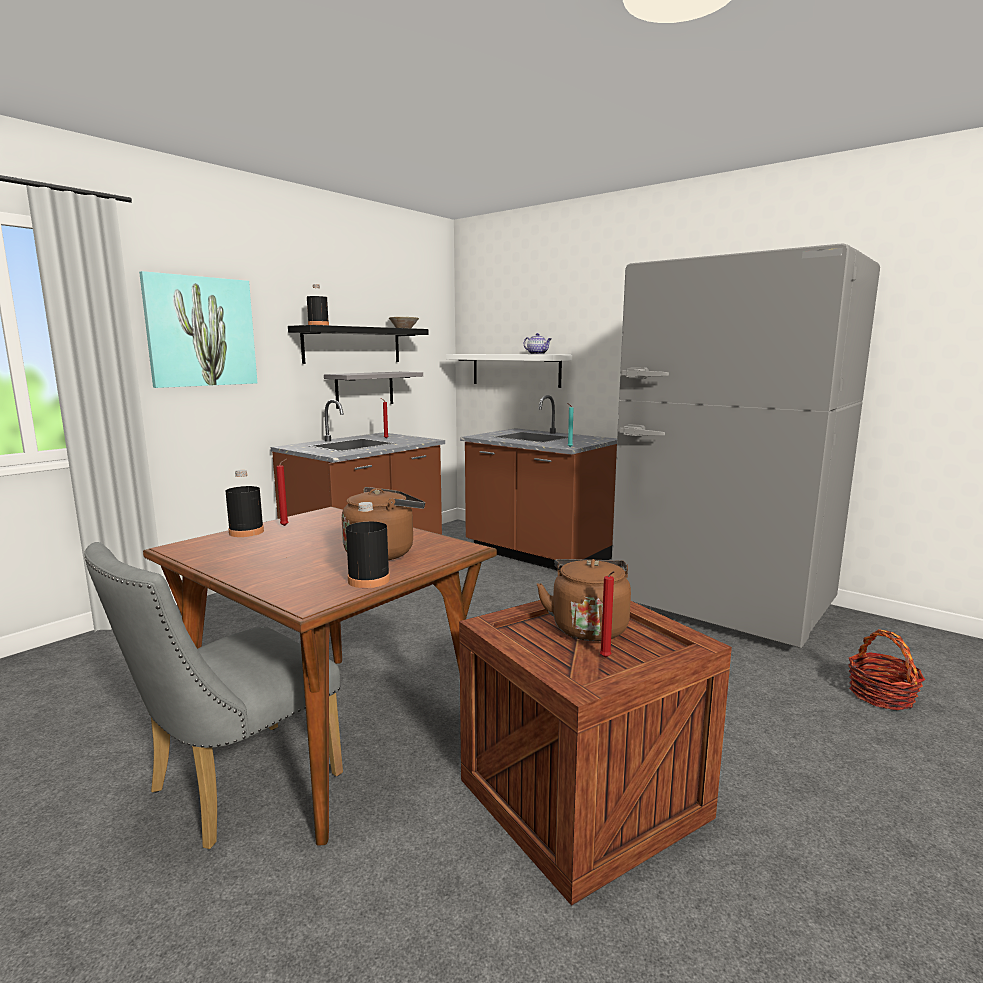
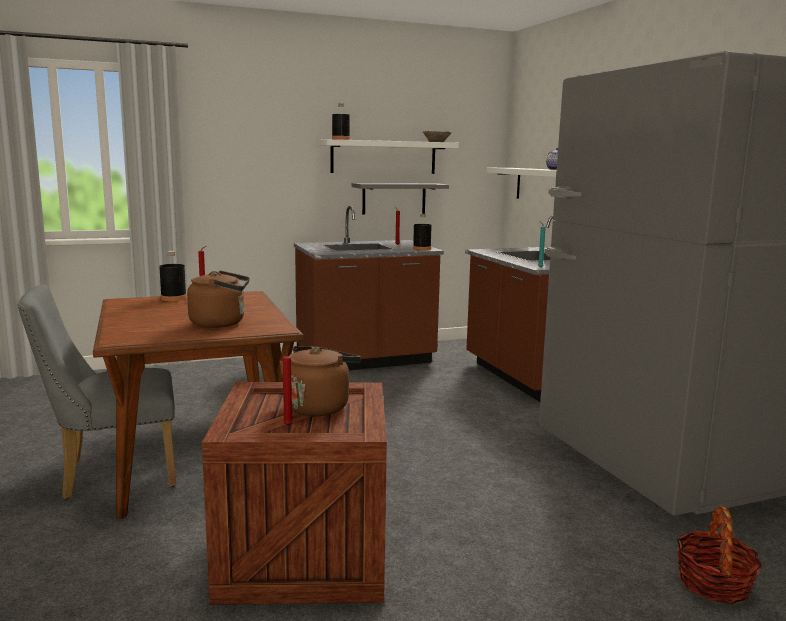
camera: 30 degrees right, 0 degrees up
(201, 332) = (241, 145): picture -> none
(352, 345) = (383, 157): black shelf -> white shelf
(369, 580) = (175, 336): black bottle -> black bottle (422, 249)

